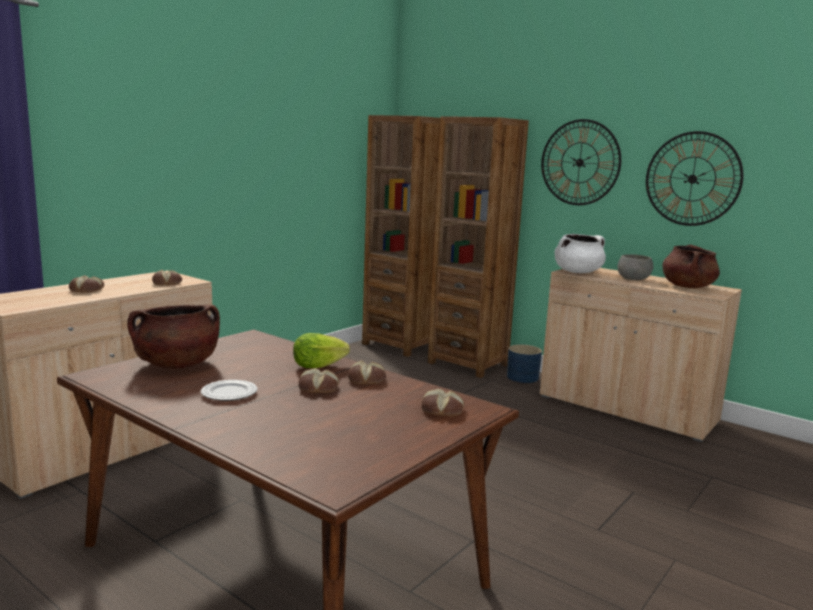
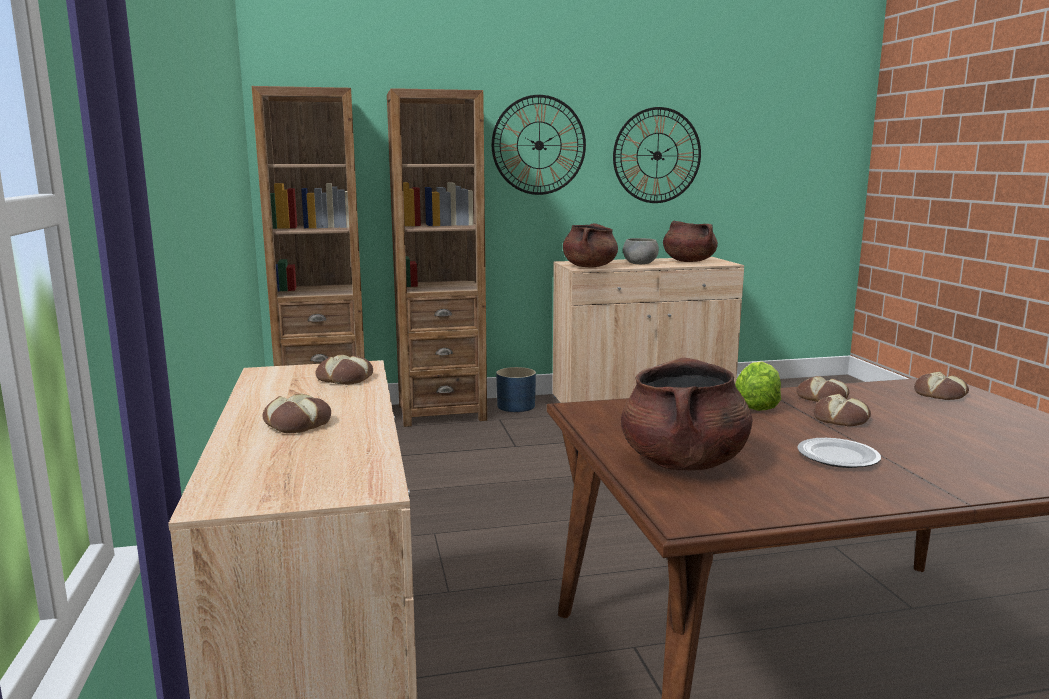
camera: 50 degrees left, 0 degrees up
(578, 272) = (589, 267): white cooking pot -> brown cooking pot

